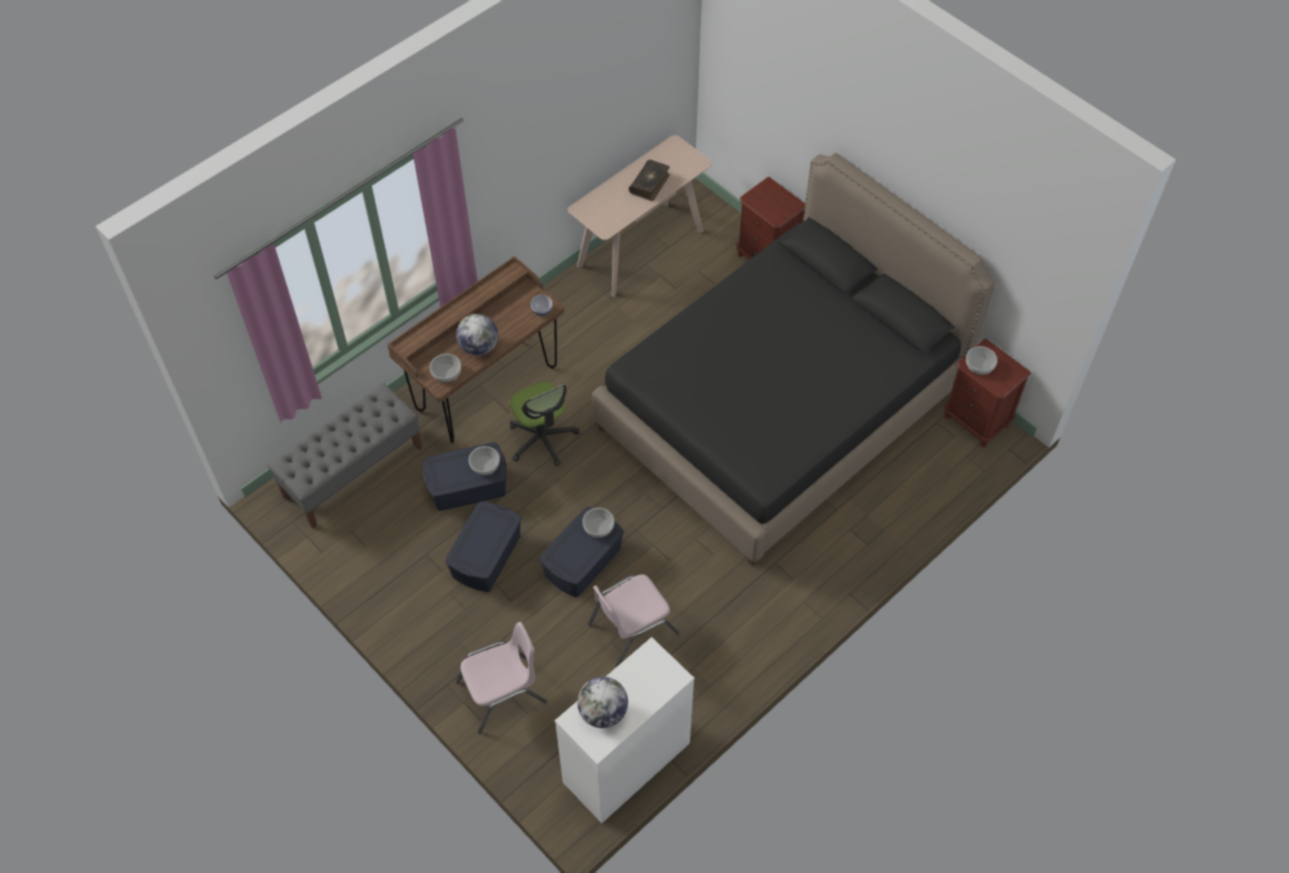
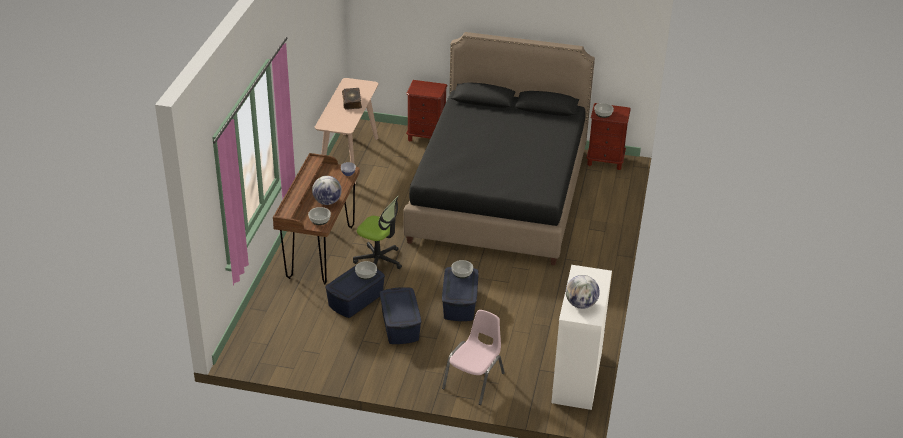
camera: 35 degrees left, 20 degrees down
(353, 472) = (275, 323): grey bench -> none
(632, 628) = (518, 319): pink chair -> none

